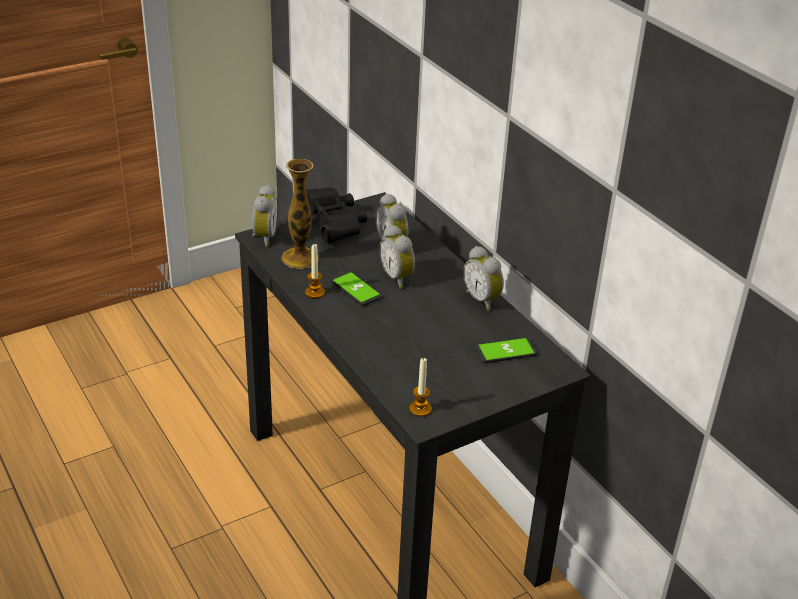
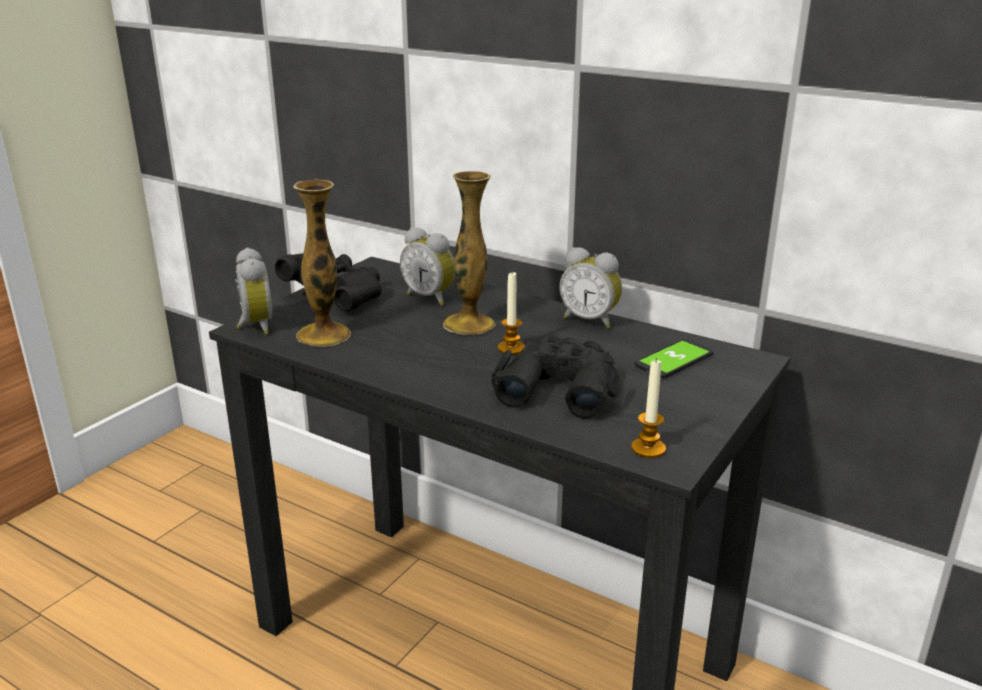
camera: 25 degrees left, 10 degrees down
(315, 292) = (377, 364): candle -> candle (511, 348)
(355, 289) = (427, 347): phone -> none
(398, 278) = (469, 324): alarm clock -> vase
(410, 347) = (559, 387): none -> black binoculars

